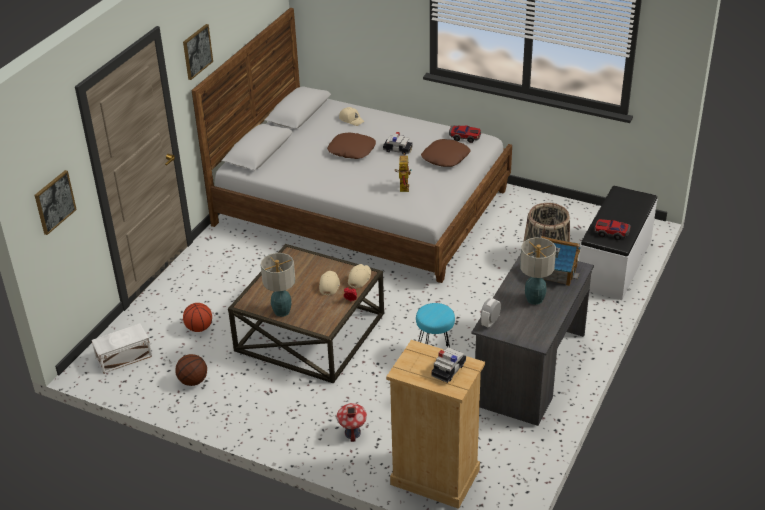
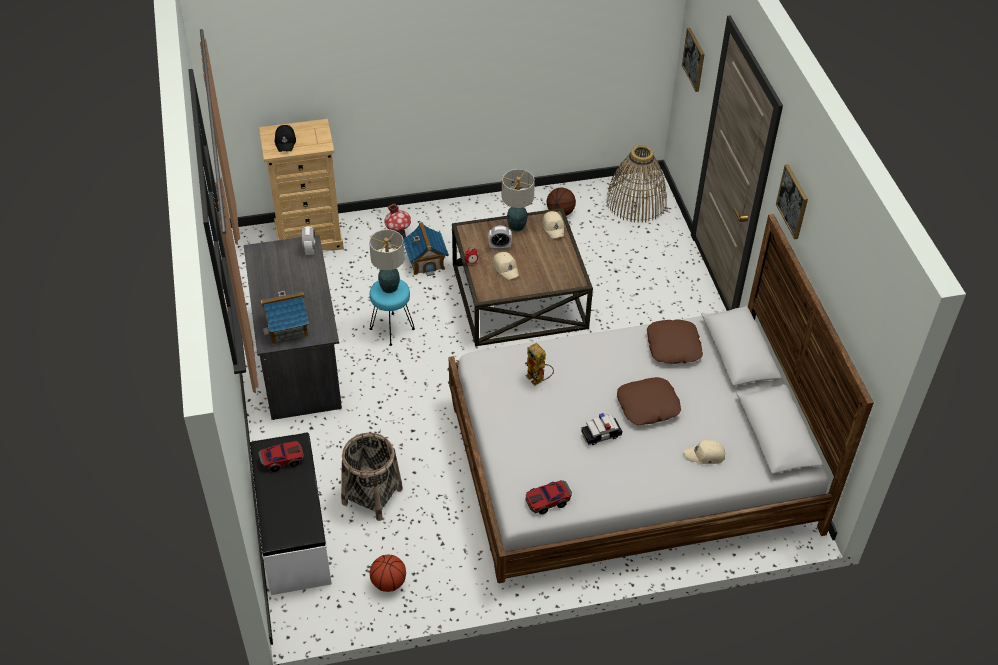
camera: 140 degrees right, 10 degrees up
(123, 357) = (636, 202): white storage box -> basket
(199, 328) = (612, 252): basketball -> basketball (389, 582)
(314, 302) = (499, 246): none -> alarm clock
(352, 397) = (426, 261): none -> toy house
(359, 278) = (487, 287): beige cap -> beige cap (553, 227)
(445, 157) = (538, 452): brown pillow -> brown pillow (674, 346)
(448, 370) = (285, 141): toy car -> black cap
(534, 300) = (287, 288): table lamp -> table lamp (389, 287)

